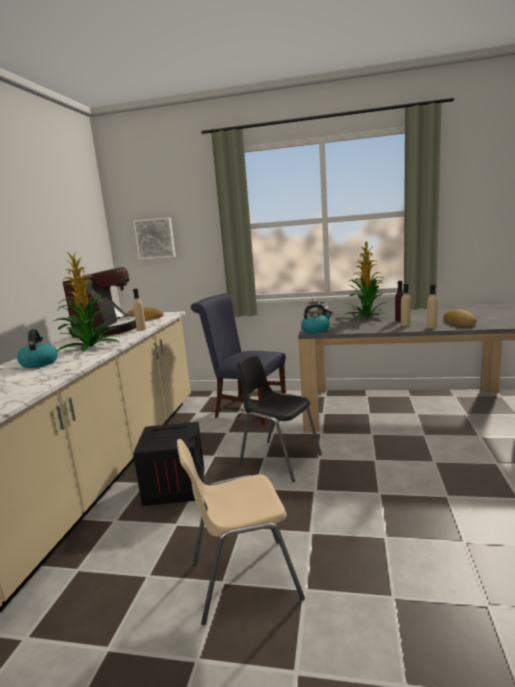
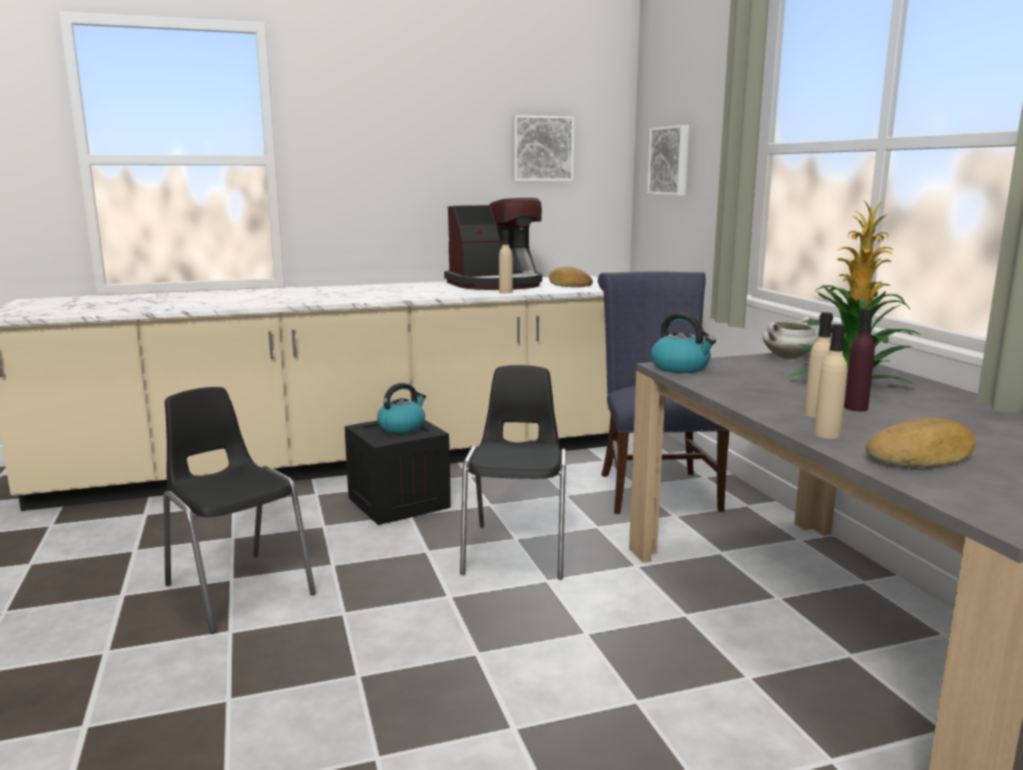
camera: 60 degrees right, 0 degrees up
(39, 363) = (338, 292): kettle -> kettle (402, 427)
(73, 236) = (541, 149): none -> picture
(90, 347) = (409, 292): potted plant -> none
(243, 579) = (238, 589): beige chair -> black chair

